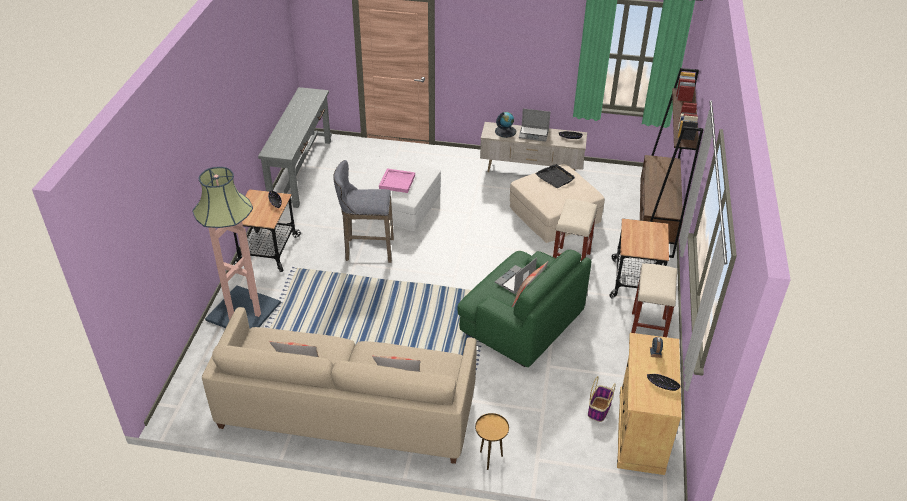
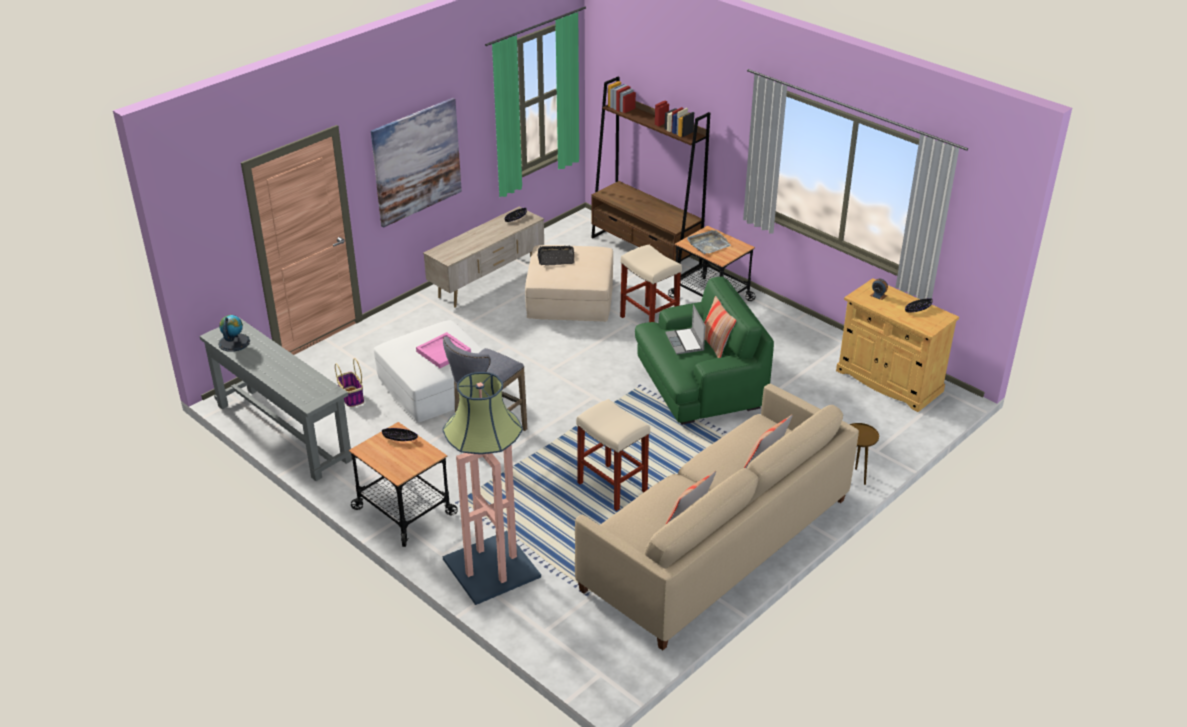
camera: 55 degrees left, 5 degrees down
(502, 54) = (416, 161): none -> picture
(505, 131) = (457, 248): globe -> globe (234, 342)
(534, 134) = (483, 234): laptop -> none
(599, 409) = (846, 390): basket -> basket (351, 397)
(642, 234) = (708, 244): none -> grey tray
(648, 331) = (778, 322): beige stool -> beige stool (613, 487)

